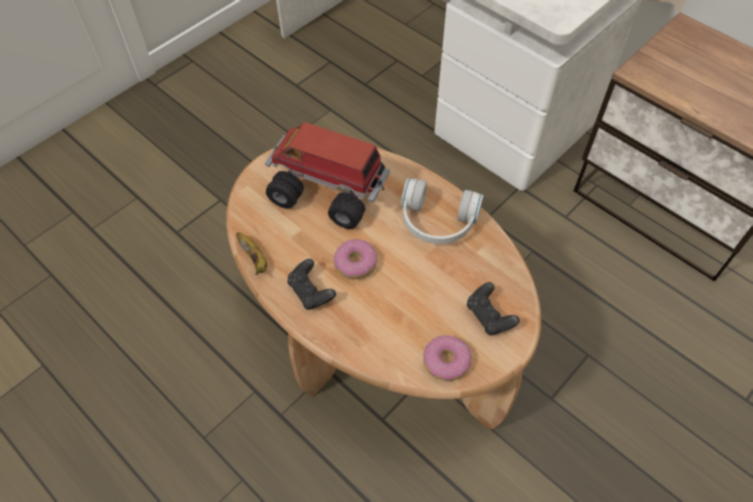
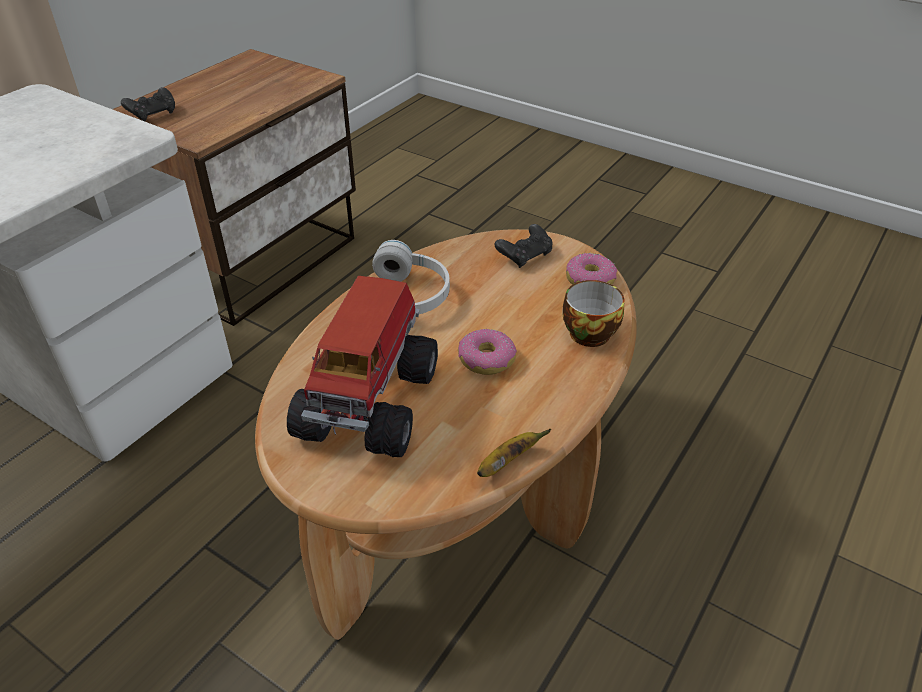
camera: 100 degrees left, 15 degrees down
(311, 292) = (542, 394): black game controller -> black game controller (153, 114)
(374, 341) = (588, 331): none -> cup

